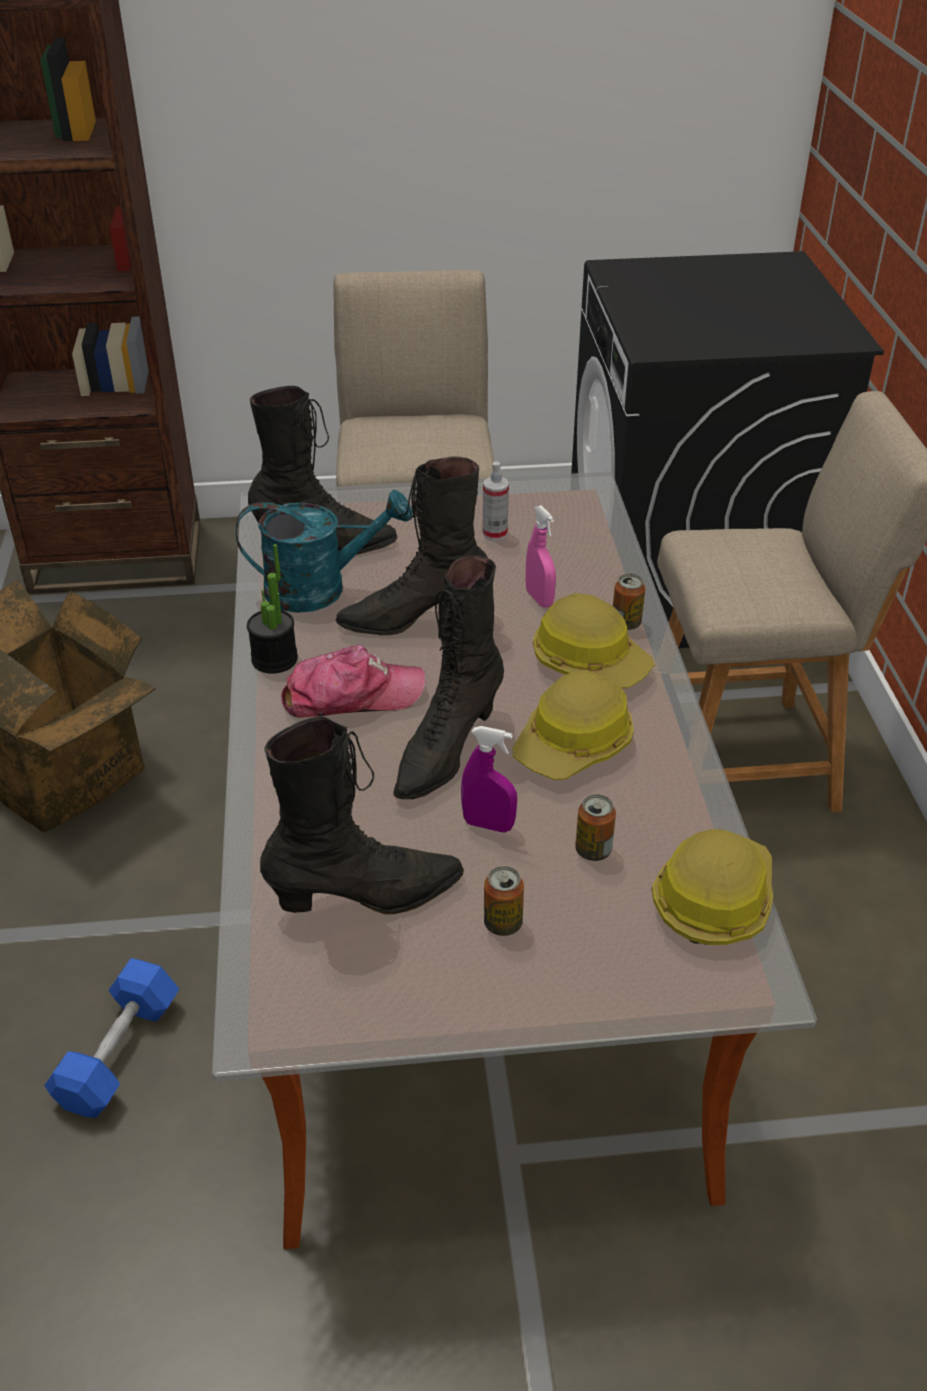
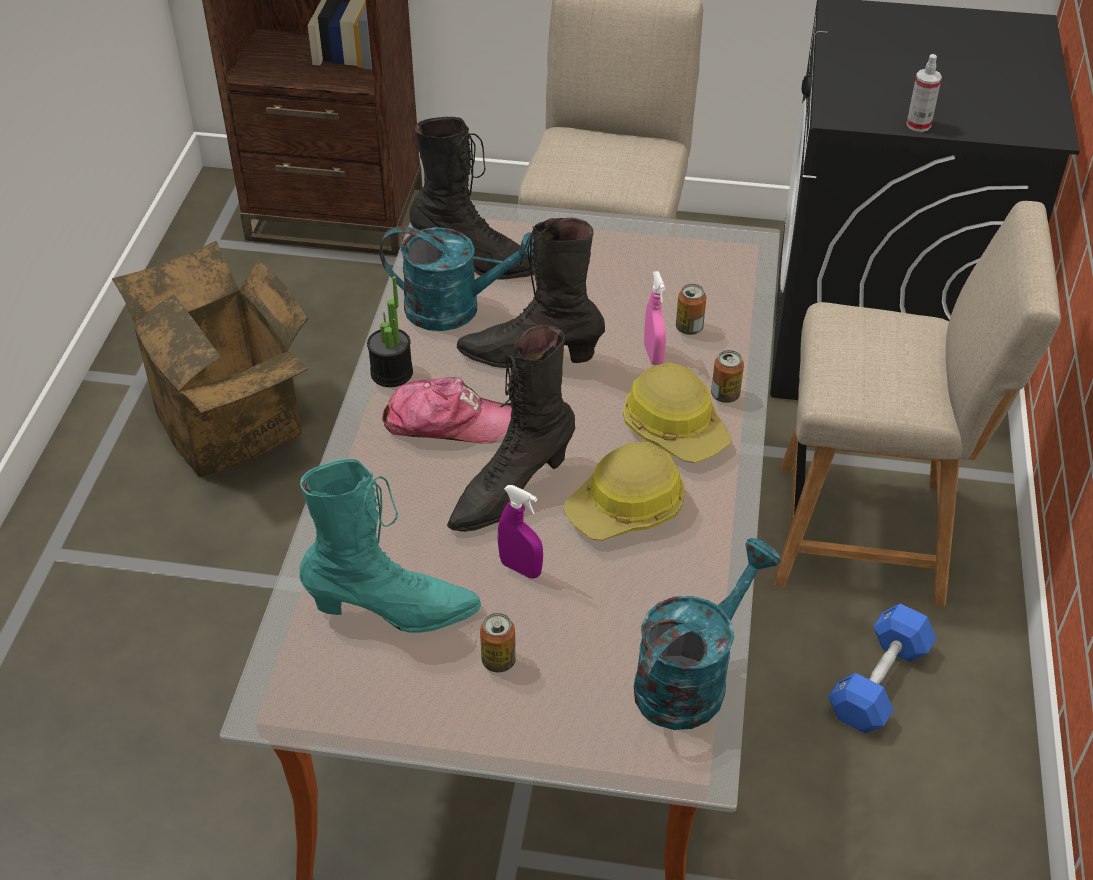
camera: 15 degrees right, 5 degrees up
(119, 1053) = (209, 689): blue dumbbell -> blue dumbbell (878, 682)
(367, 896) = (393, 611): black boot -> turquoise boot
(495, 533) = (638, 278): spray bottle -> spray bottle (918, 125)
(593, 850) = (603, 611): can -> can (689, 328)
(712, 898) = (691, 677): hard hat -> turquoise watering can

